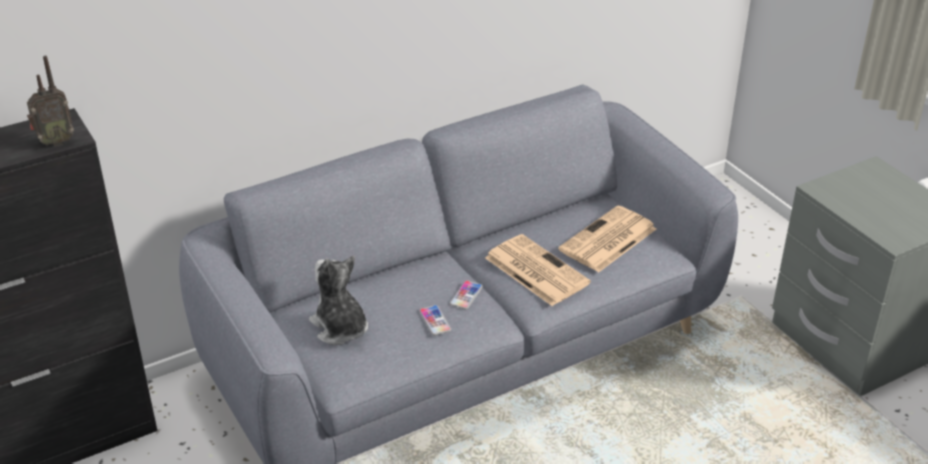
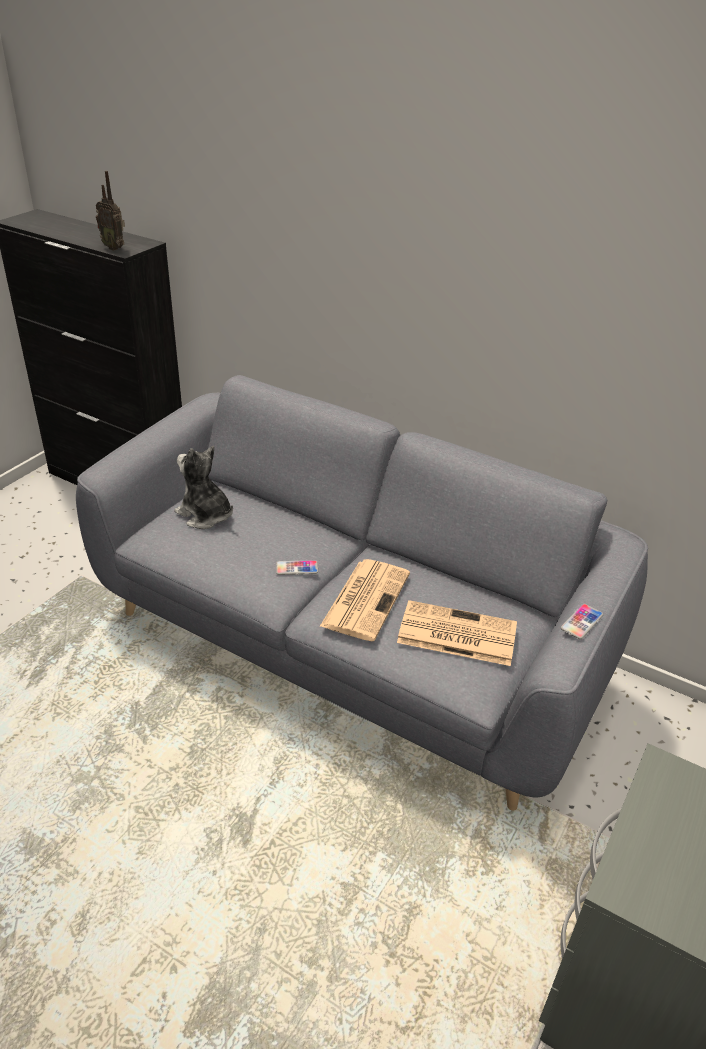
camera: 60 degrees right, 0 degrees up
(340, 328) = (205, 515): plush toy -> plush toy turned 75 degrees counterclockwise
(435, 321) = (248, 561): phone -> phone (581, 622)

